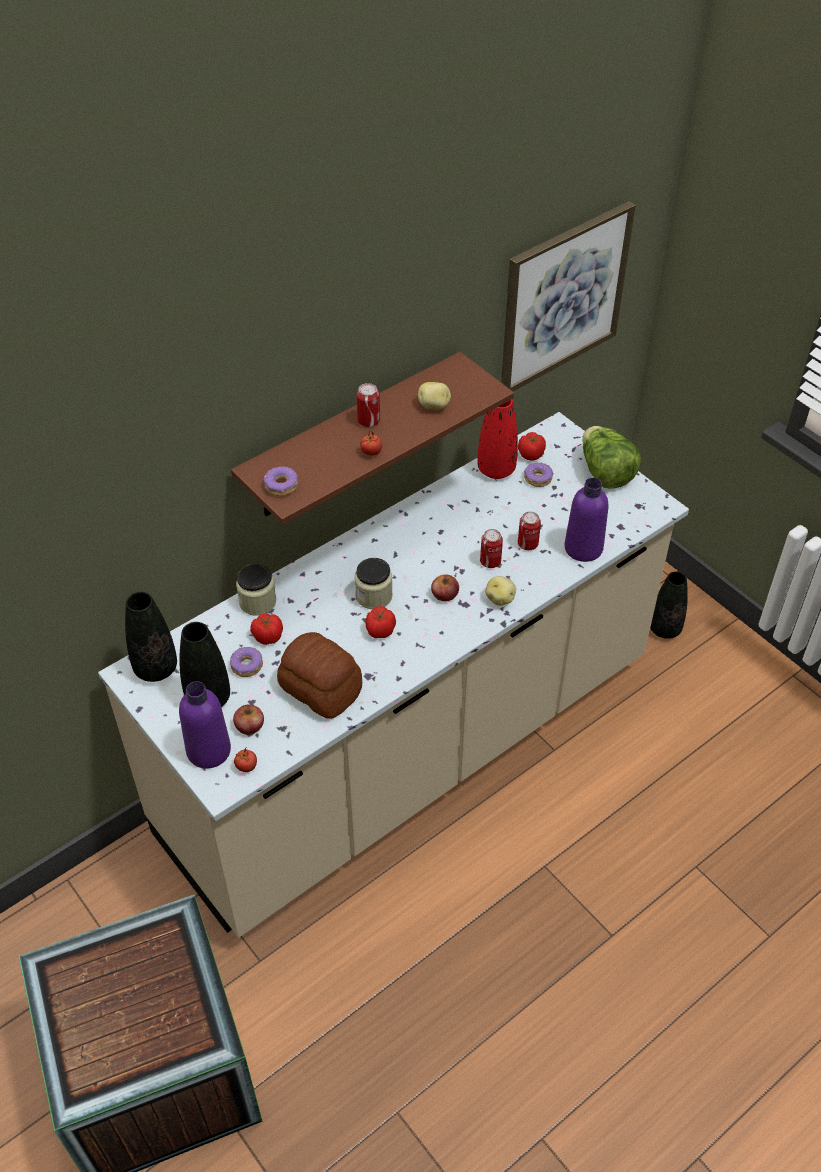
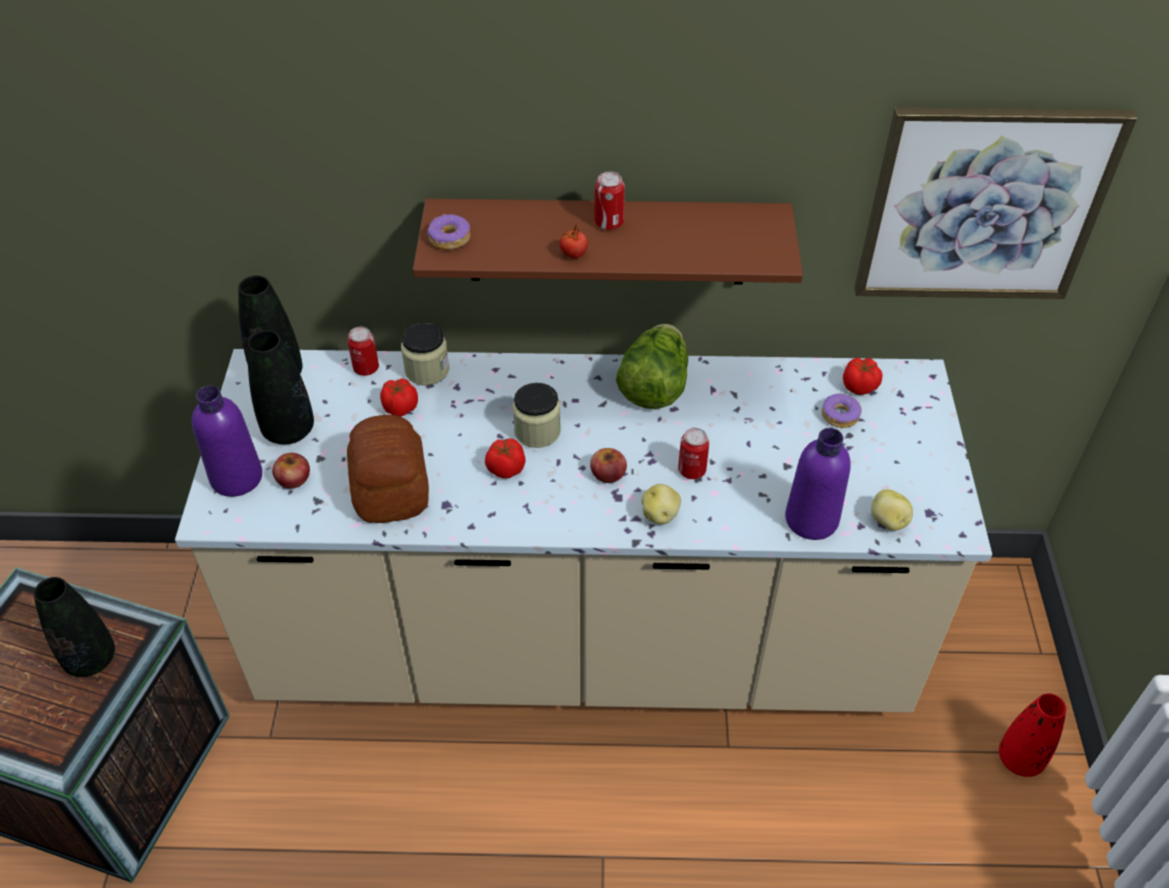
camera: 40 degrees right, 0 degrees up
(246, 666) = (352, 422): donut -> none
(246, 766) = (249, 514): tomato -> none
(434, 406) = (695, 243): potato -> potato (888, 521)
(496, 470) = (802, 381): red vase -> red vase (1020, 759)
(527, 544) = (752, 477): can -> can (366, 368)
(605, 473) = (927, 454): lettuce -> lettuce (654, 386)
(664, 629) = (978, 706): black vase -> black vase (91, 659)

